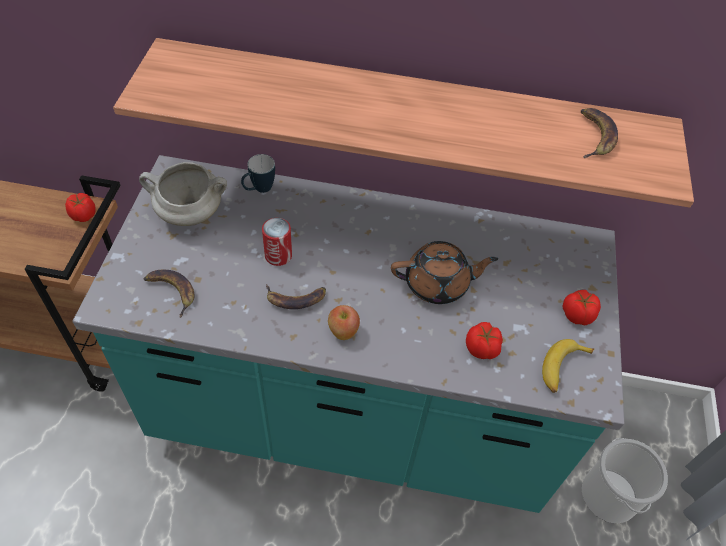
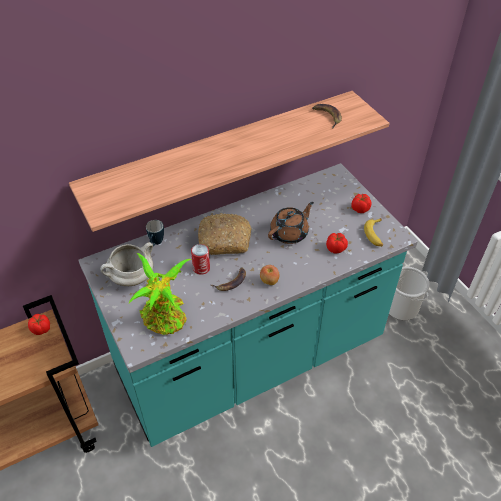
camera: 35 degrees left, 5 degrees down
(171, 291) = (165, 319): banana -> potted plant
(344, 238) = (225, 240): none -> bread

